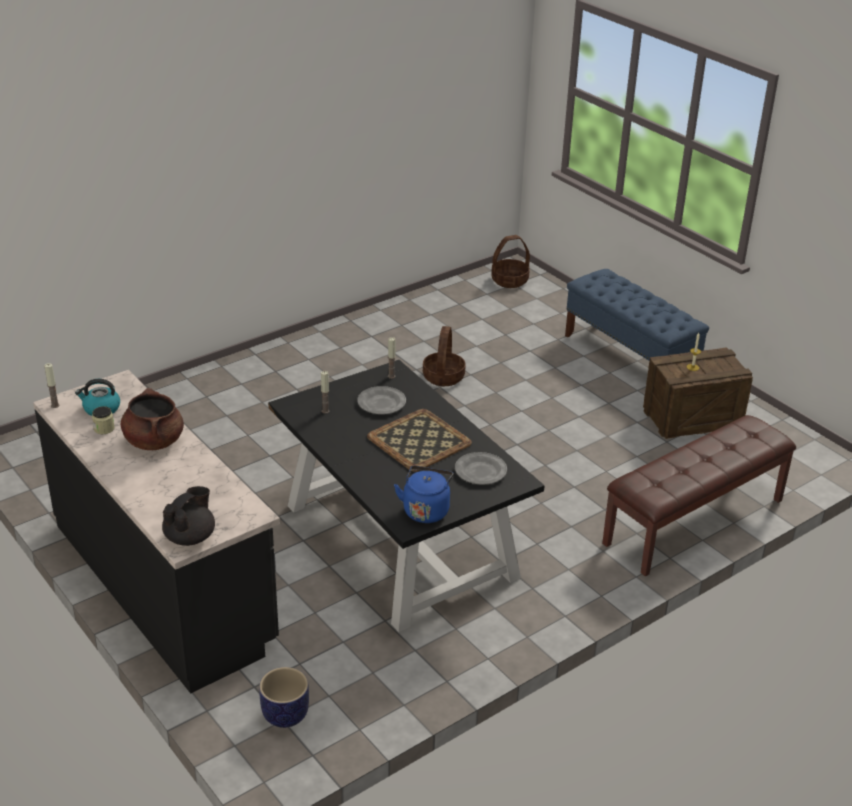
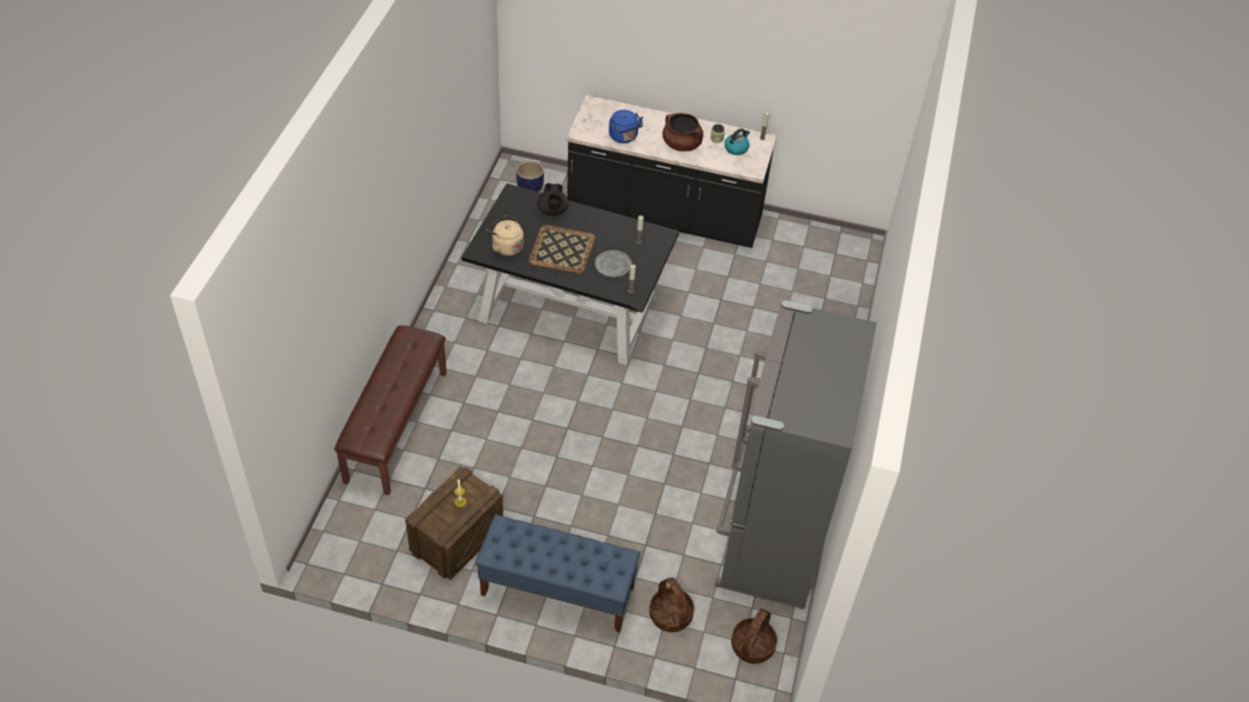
camera: 140 degrees right, 15 degrees up
(190, 537) = (594, 108): black teapot -> black teapot (552, 211)
(426, 510) = (512, 207): blue kettle -> blue kettle (624, 137)
(427, 315) = (769, 539): none -> grey fridge
(443, 376) = (681, 467): basket -> basket (671, 615)
(480, 471) = (506, 246): grey plate -> beige kettle

